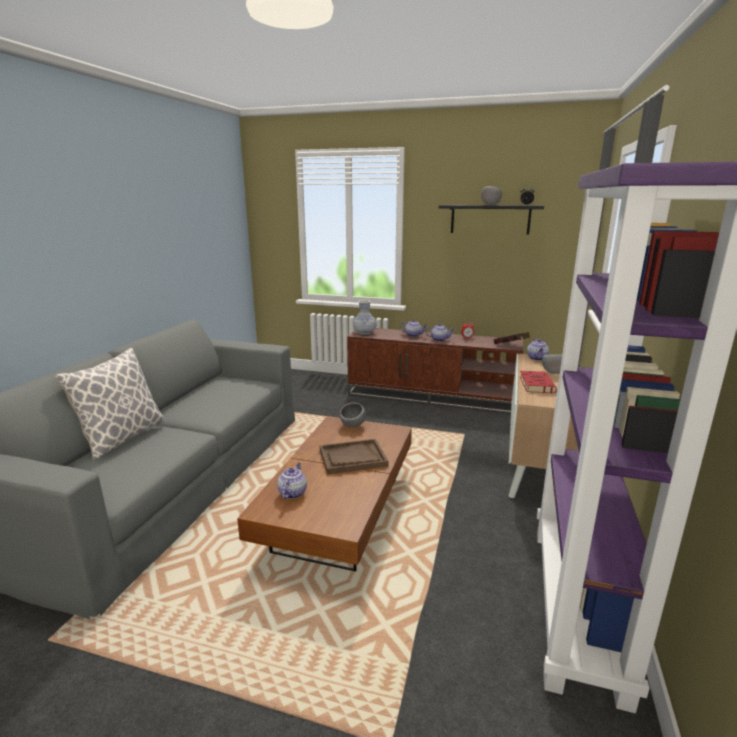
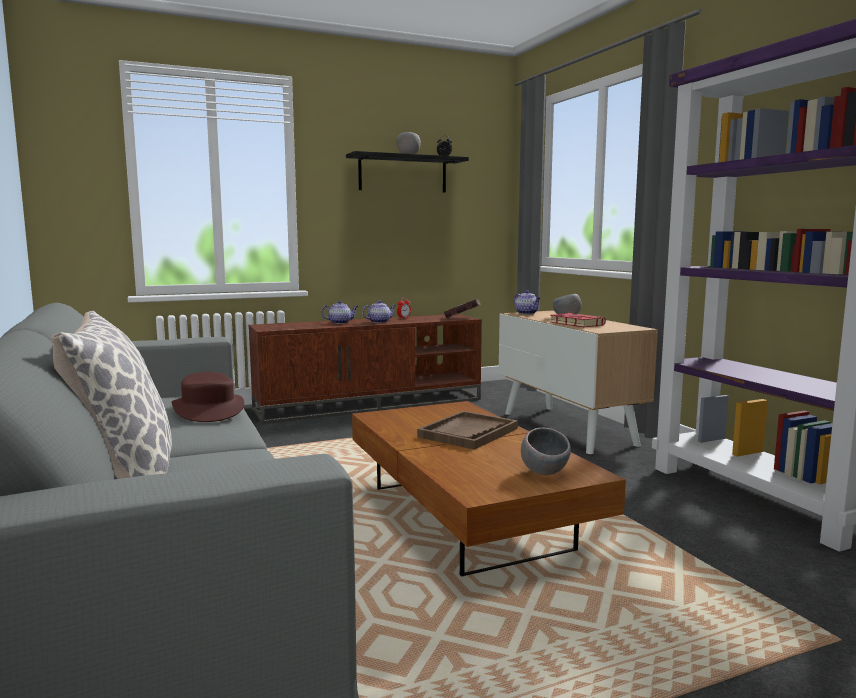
camera: 40 degrees left, 10 degrees down
(232, 397) = (208, 410): none -> brown hat
(292, 492) = (475, 471): teapot -> none
(353, 425) = (404, 412): grey bowl -> grey bowl (544, 472)
(364, 332) = (272, 327): vase -> none

